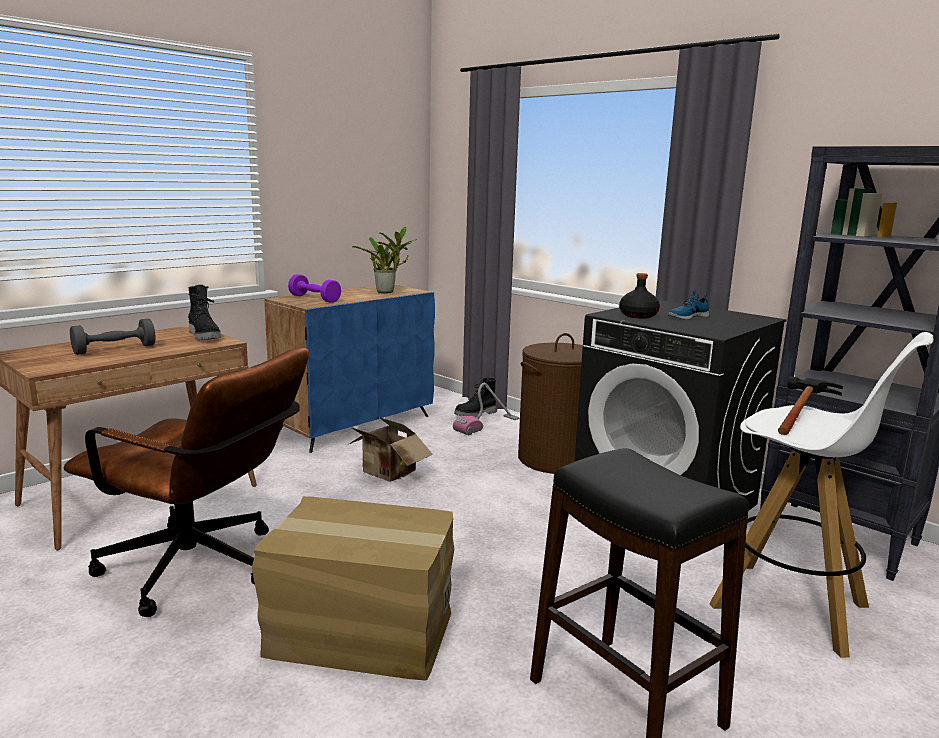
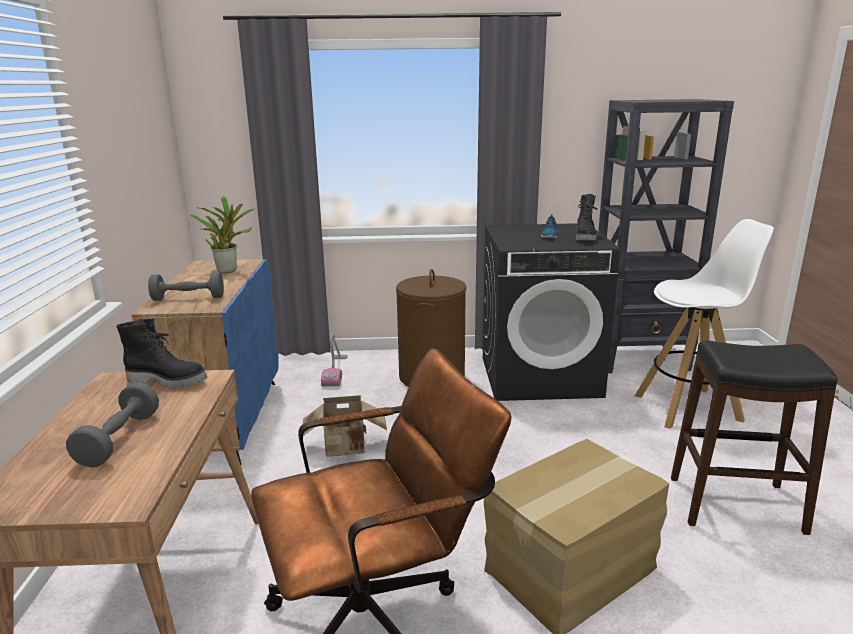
camera: 45 degrees left, 5 degrees up
(314, 299) = (188, 298): purple dumbbell -> grey dumbbell
(476, 414) = (309, 365): black boot -> black boot (585, 237)
(637, 315) = (526, 242): black bottle -> none
(799, 418) = (688, 288): hammer -> none

